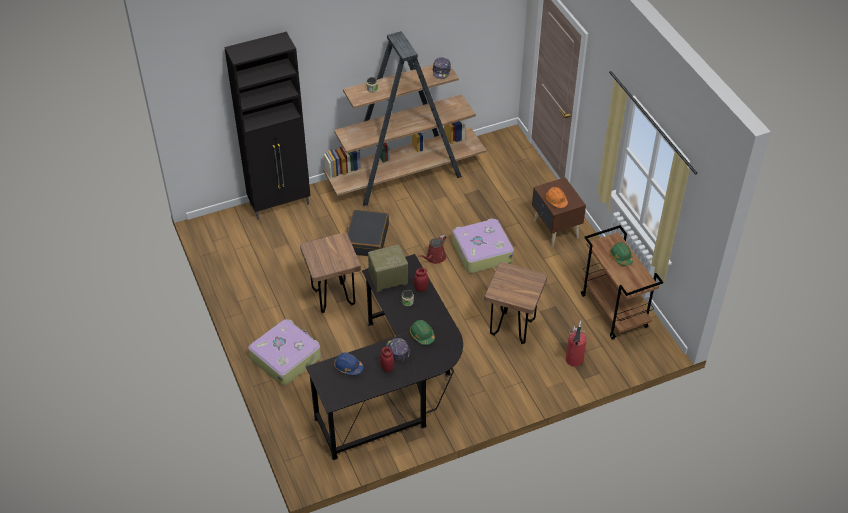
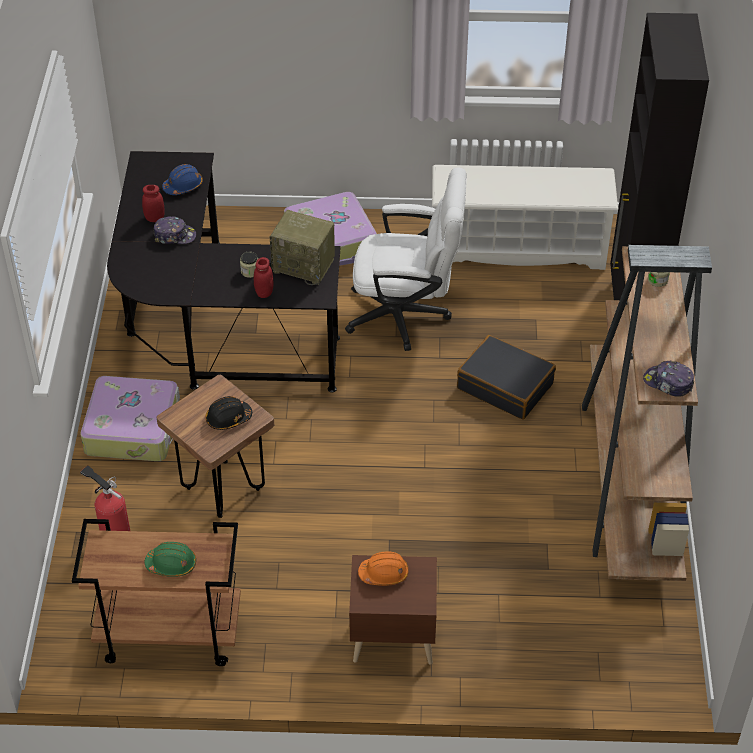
camera: 115 degrees right, 0 degrees up
(247, 266) = (519, 248): none -> white shoe rack
(333, 298) = (407, 315): brown stool -> white office chair
(387, 279) = (305, 265): radio -> radio turned 105 degrees clockwise
(422, 335) = (181, 266): green hard hat -> none
(434, 258) = (420, 451): red watering can -> none
(481, 251) = (400, 514): suitcase -> suitcase (134, 428)
(513, 279) = (228, 418): none -> black hard hat

